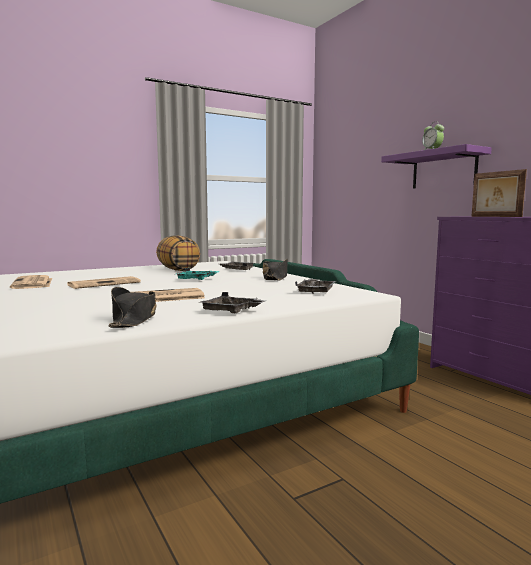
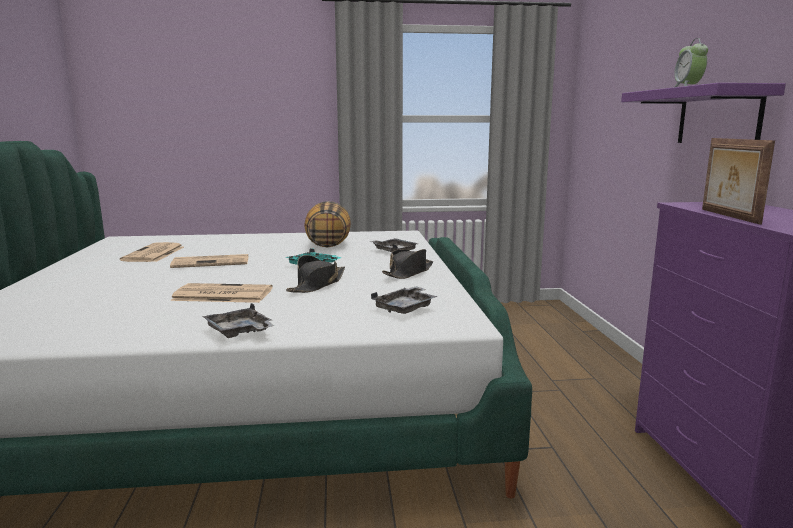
camera: 25 degrees right, 5 degrees up
(134, 319) = (129, 329): black hat -> black hat (317, 285)

